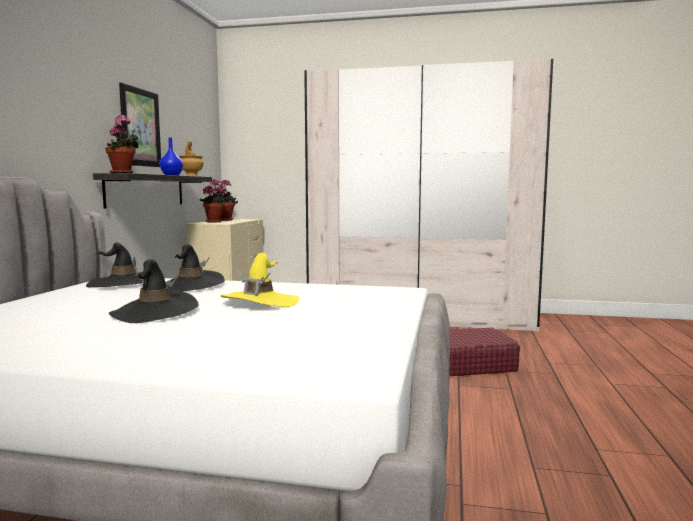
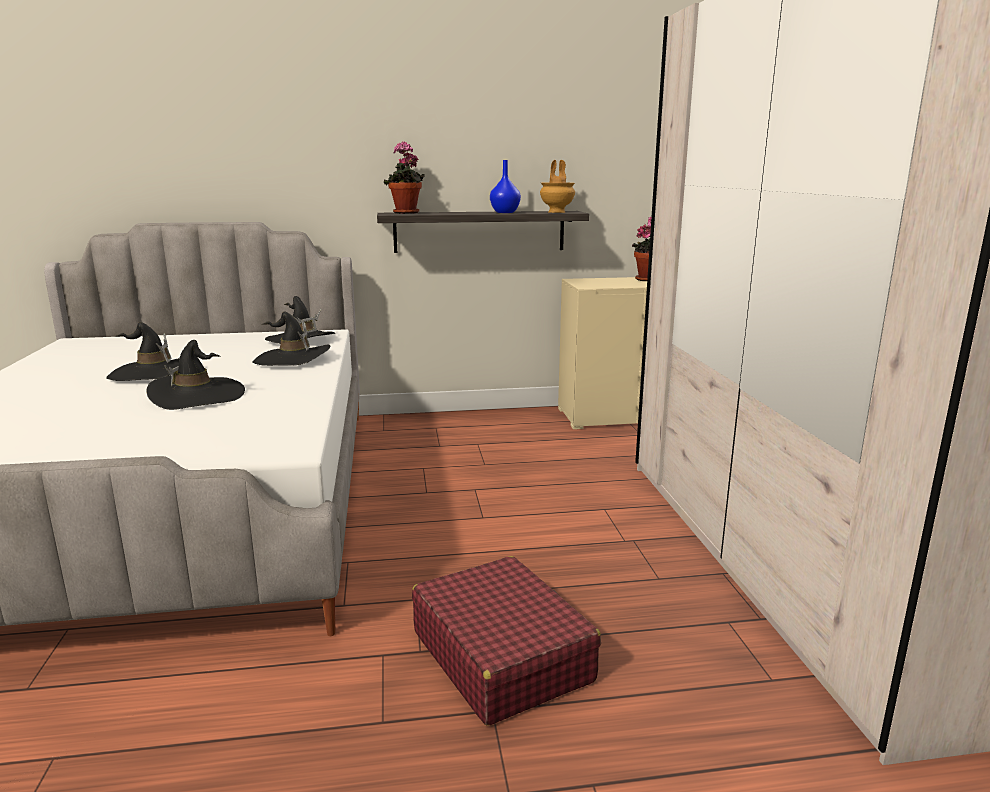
camera: 70 degrees right, 10 degrees up
(140, 127) = (473, 149): picture -> none
(215, 221) = (610, 281): potted plant -> none
(260, 302) = (197, 396): yellow hat -> black hat

